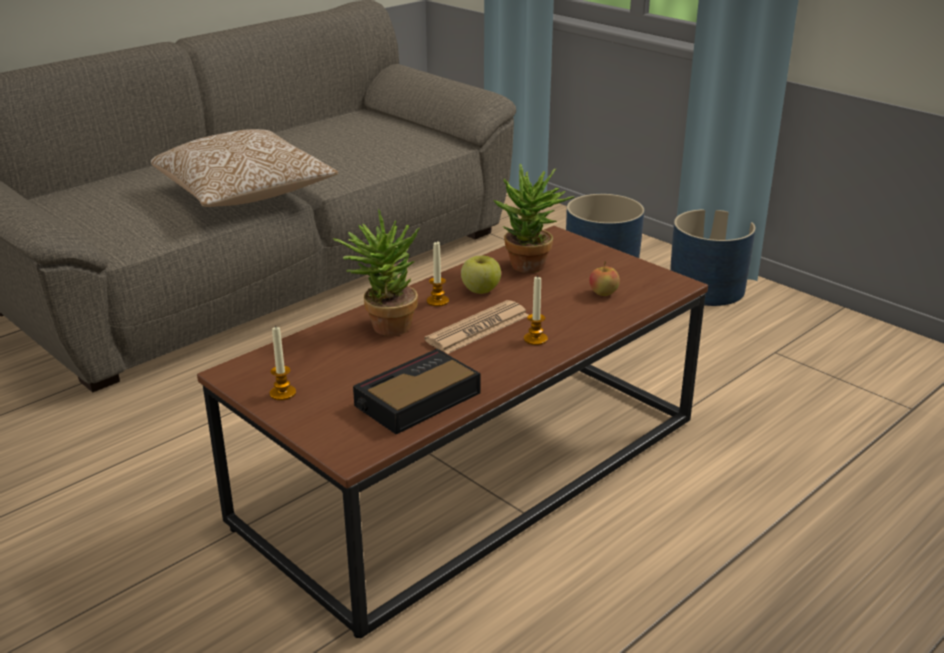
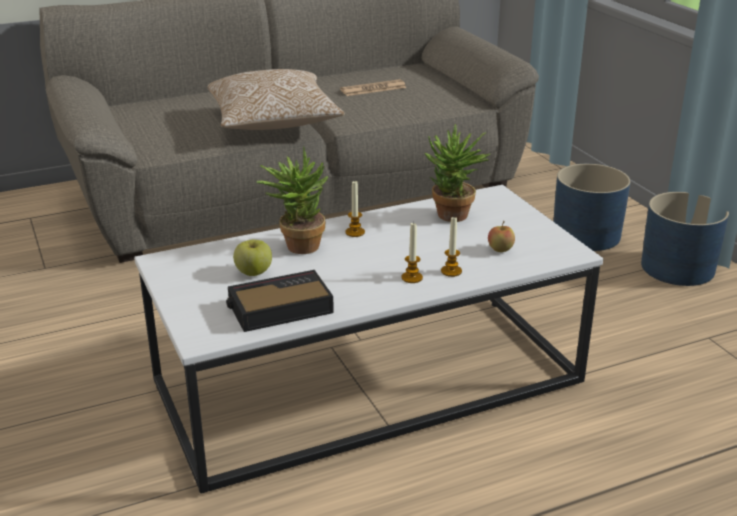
camera: 20 degrees right, 0 degrees up
(282, 393) = (183, 283): candle -> candle (451, 271)
(472, 470) = (368, 383): brown coffee table -> white coffee table
(478, 328) = (371, 260): newspaper -> newspaper (373, 89)
(480, 290) = (397, 229): apple -> apple (253, 272)

